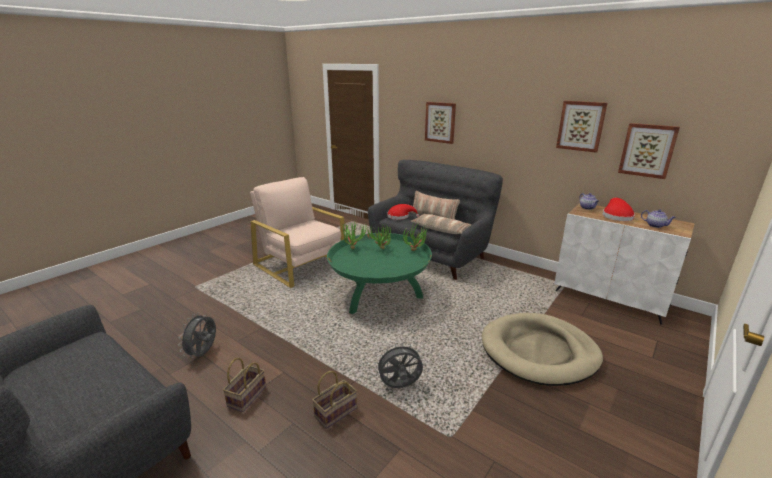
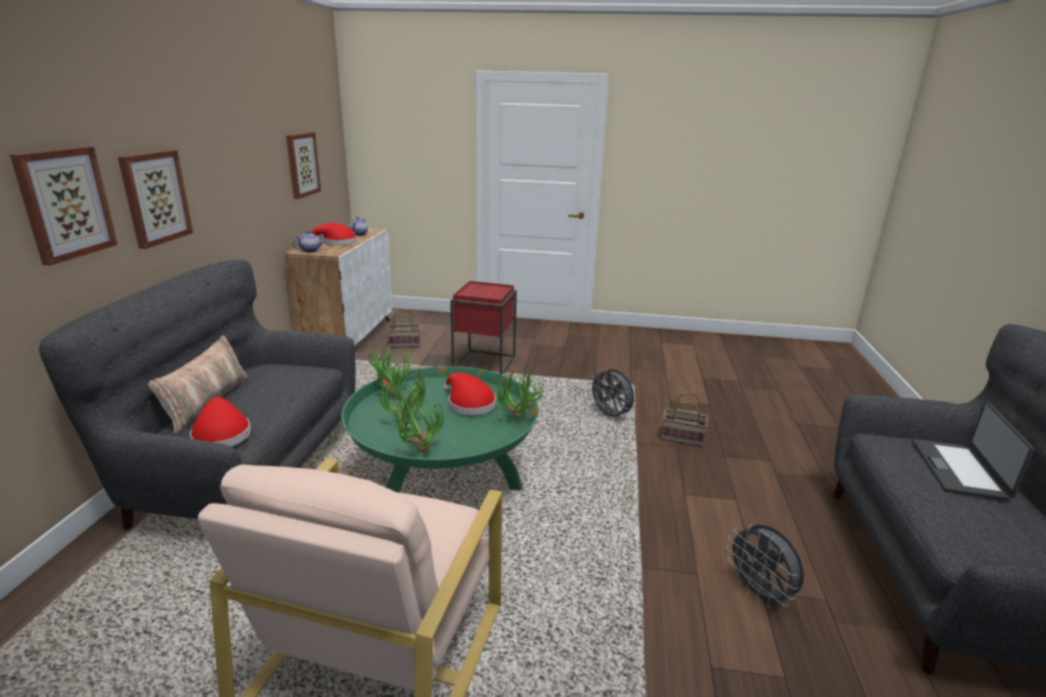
camera: 120 degrees left, 0 degrees up
(78, 404) = (960, 469): none -> laptop
(203, 353) = (759, 593): grey fan -> grey fan turned 75 degrees clockwise
(247, 397) = (746, 500): basket -> basket (405, 344)
(353, 274) = (518, 420): none -> potted plant
(384, 266) = (469, 404): none -> red hat
(441, 229) = (292, 381): pillow -> none
(539, 352) = (484, 363): beige dog bed -> red side table
(581, 126) = (256, 149): picture -> picture (155, 197)

